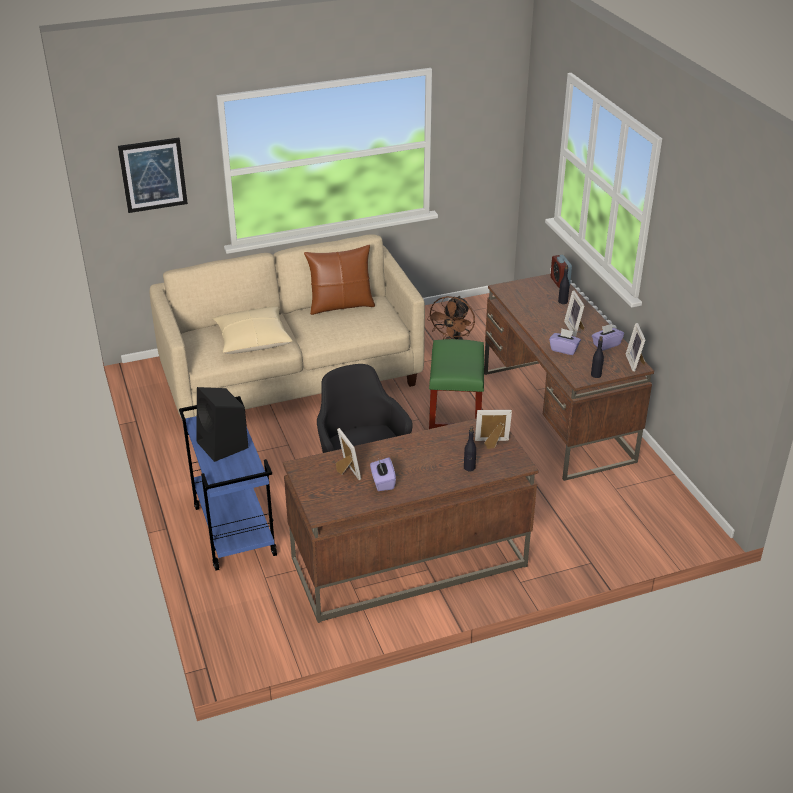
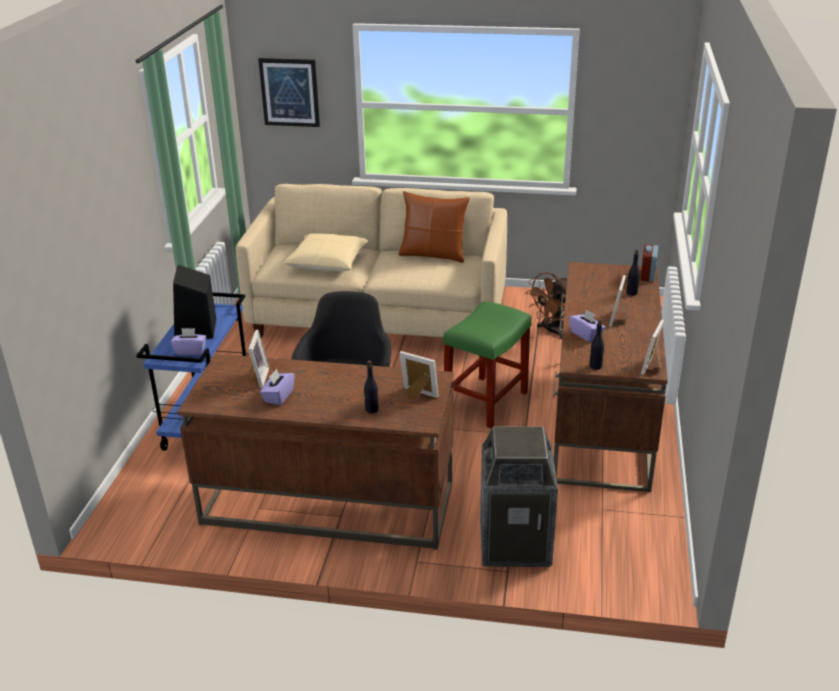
camera: 30 degrees right, 5 degrees down
(578, 539) = (515, 543): none -> trash can
(606, 344) = (637, 342): purple tissue box -> purple tissue box (190, 351)

